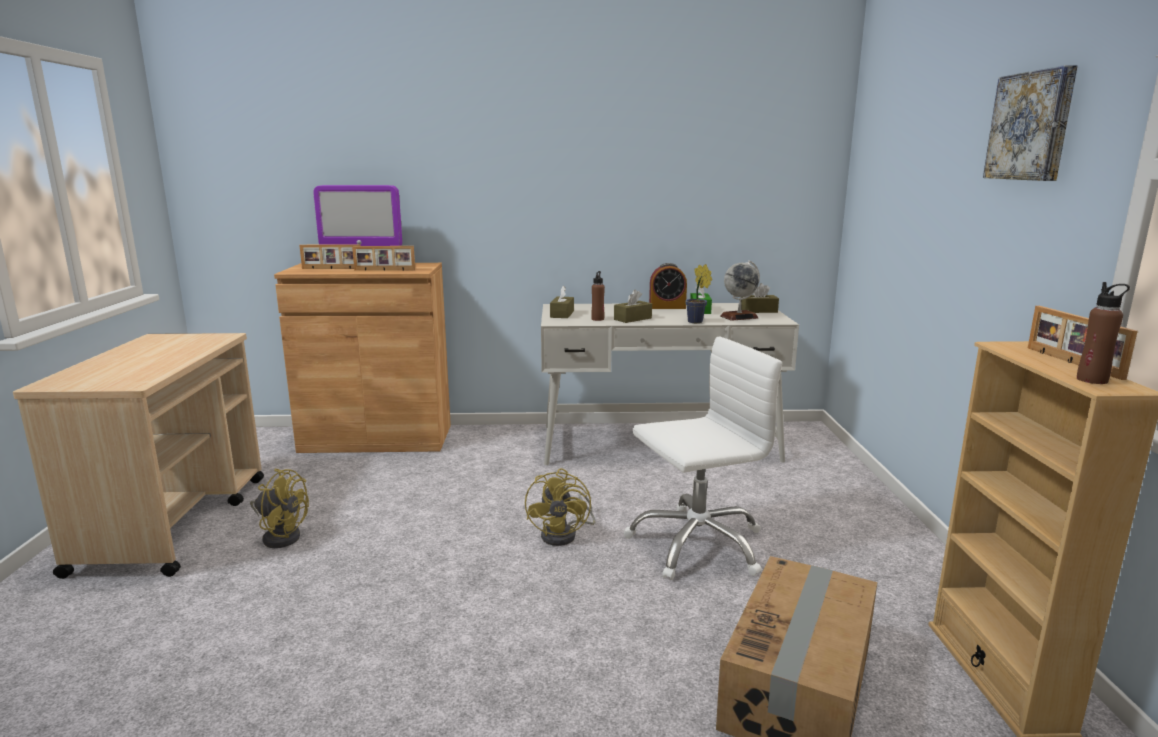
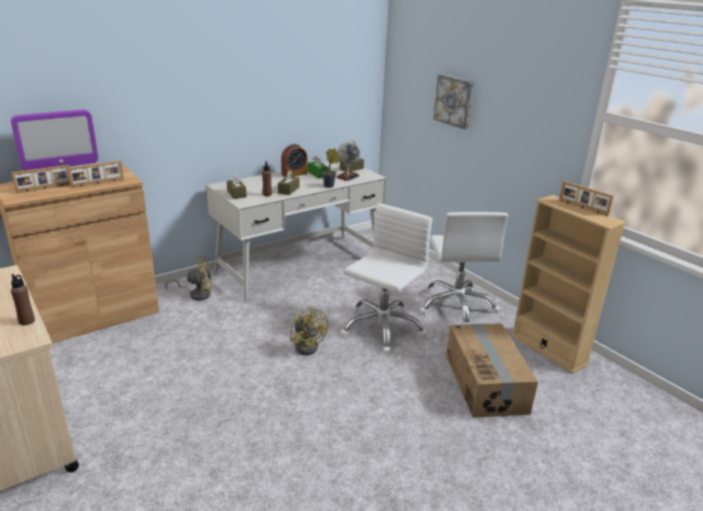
camera: 35 degrees left, 10 degrees up
(281, 535) = (120, 412): yellow fan -> yellow fan (196, 294)
(859, 551) = (456, 306): none -> white office chair
(1032, 126) = (534, 78): picture -> picture (455, 101)
(1092, 380) = (600, 218): brown bottle -> brown bottle (27, 321)

